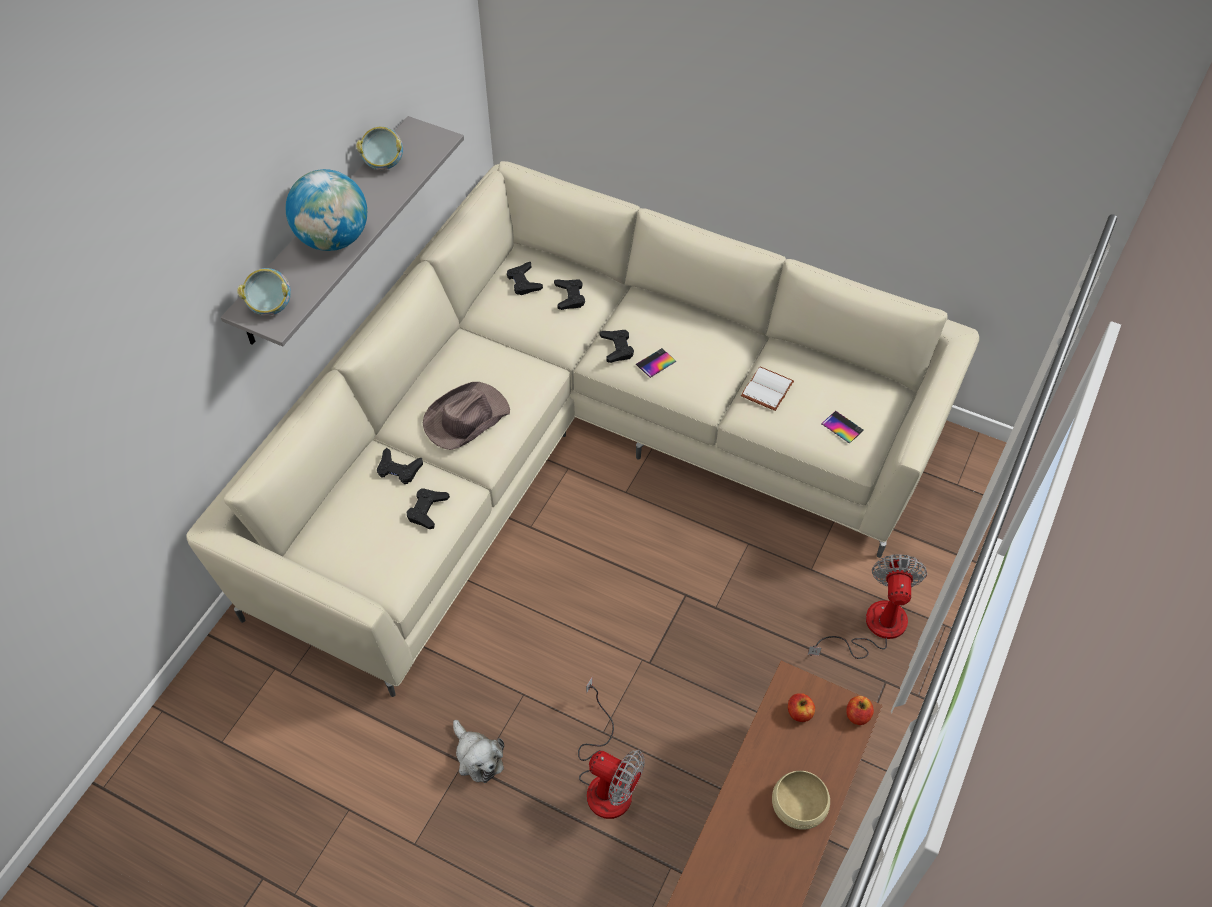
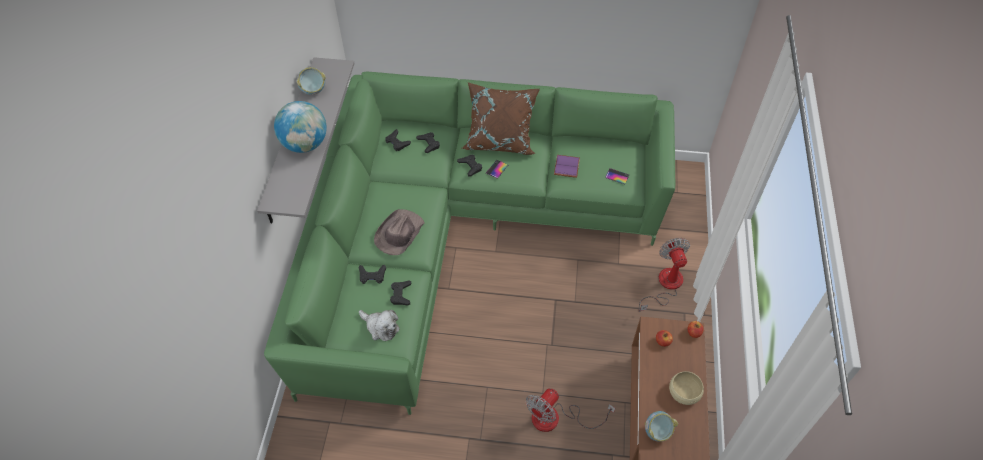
camera: 20 degrees left, 0 degrees up
(270, 307) = (286, 196): bowl -> bowl (657, 432)
(477, 757) = (476, 432): plush toy -> plush toy (381, 327)
(577, 446) = (456, 233): beige sofa -> green sofa
(606, 779) = (556, 419): fan -> fan turned 120 degrees clockwise
(681, 320) = (500, 140): none -> brown pillow
(768, 390) = (567, 167): white book -> purple book

